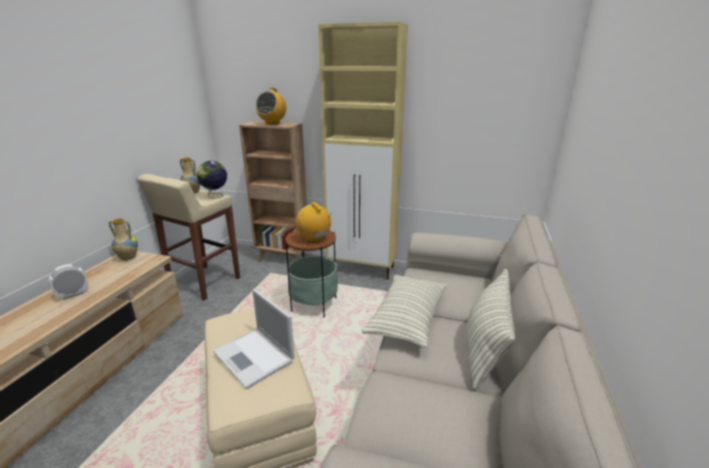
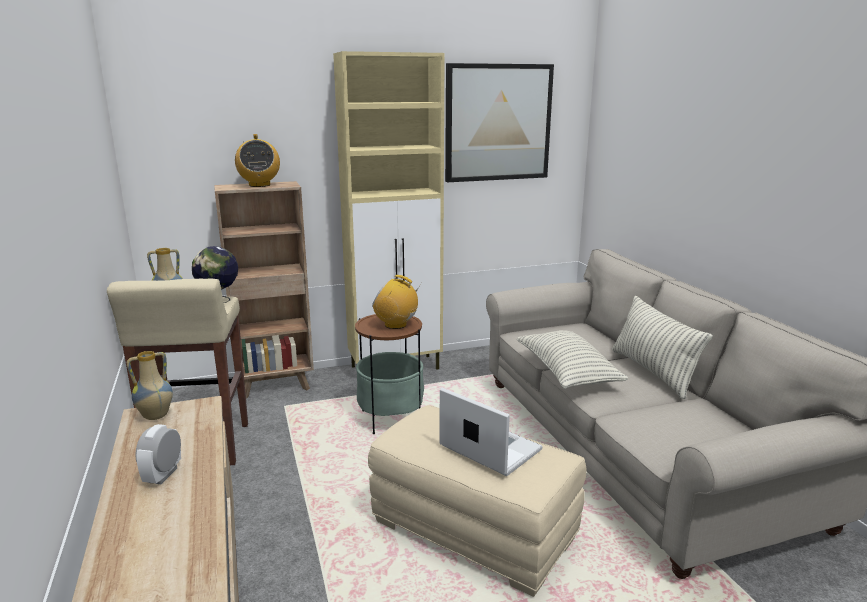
camera: 35 degrees left, 5 degrees down
(255, 357) = (488, 447): laptop -> laptop turned 150 degrees counterclockwise
(469, 86) = (498, 123): none -> picture

